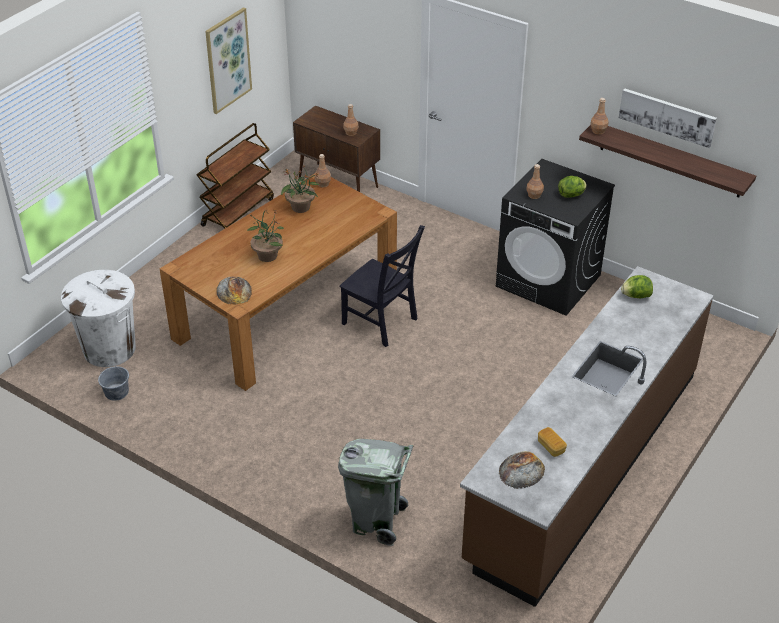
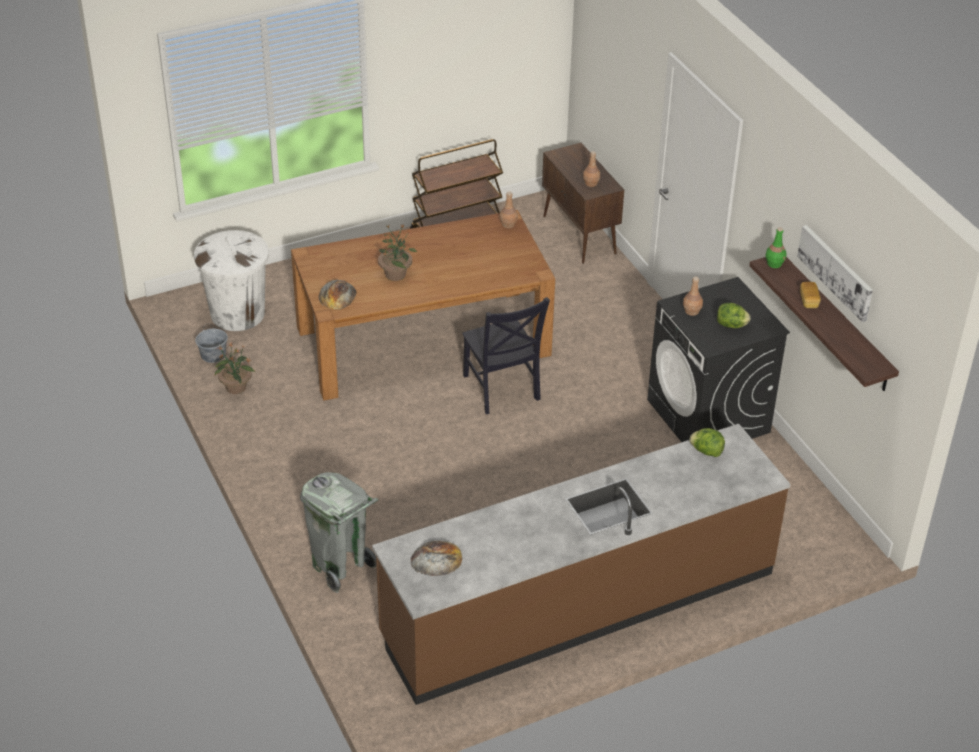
camera: 30 degrees right, 0 degrees up
(228, 60) = (478, 65): picture -> none
(301, 207) = (467, 240): potted plant -> potted plant (236, 388)
(551, 447) = (483, 551): bread -> bread (809, 300)
(598, 131) = (774, 263): brown bottle -> green bottle

